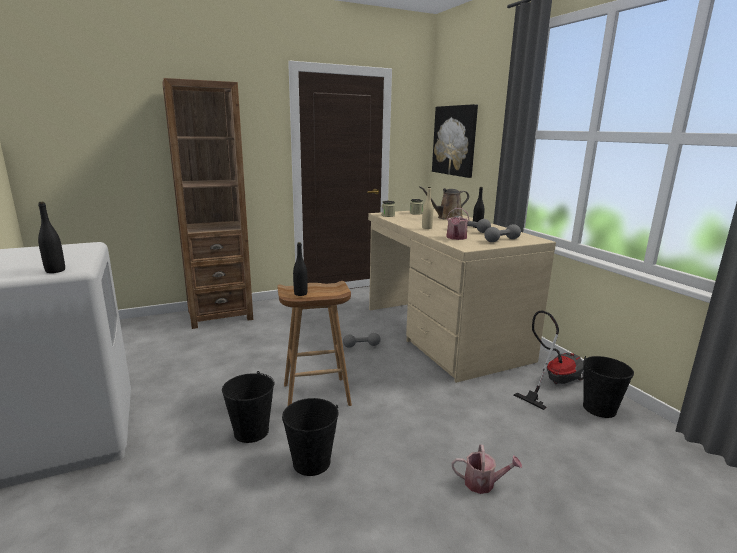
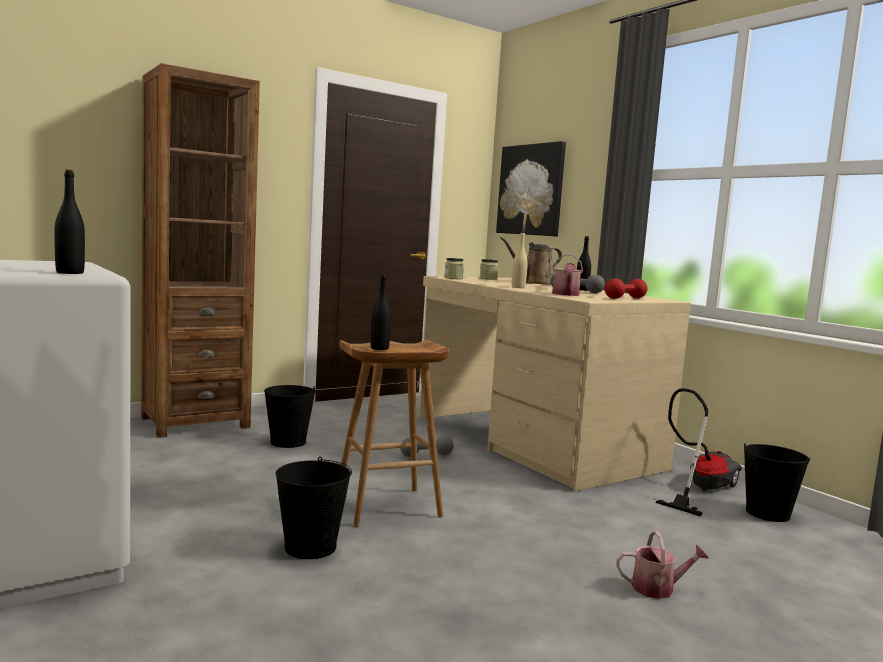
camera: 10 degrees left, 10 degrees down
(311, 462) = (415, 576): black bucket -> black bucket (288, 442)
(502, 240) = (625, 298): grey dumbbell -> red dumbbell

